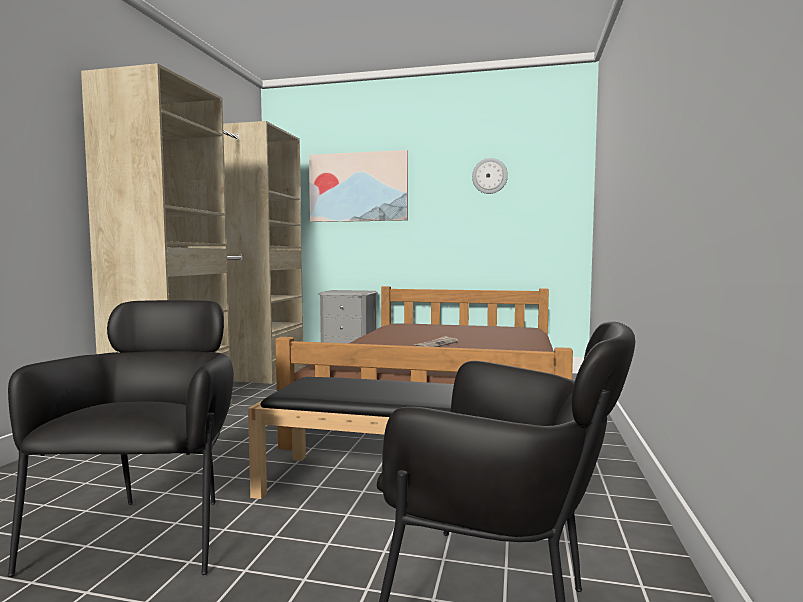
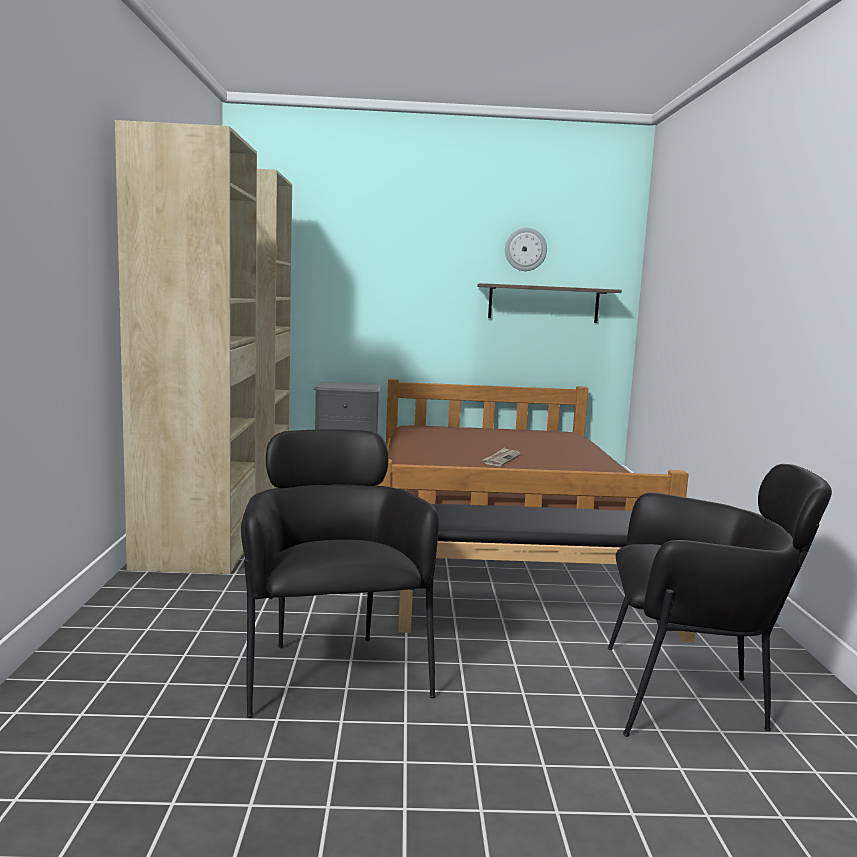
camera: 15 degrees left, 5 degrees up
(358, 187) = (359, 250): picture -> none
(507, 219) = (543, 303): none -> shelf

